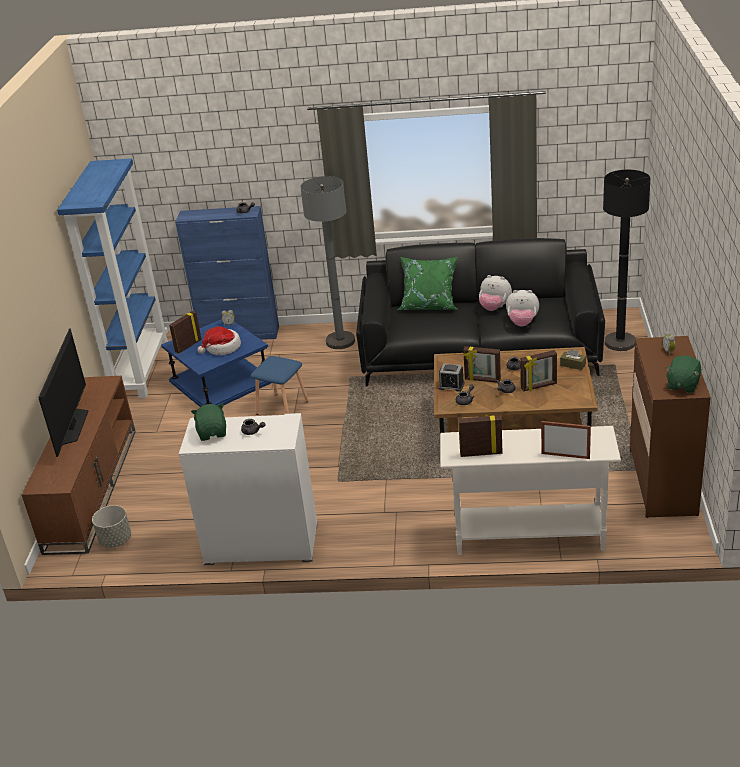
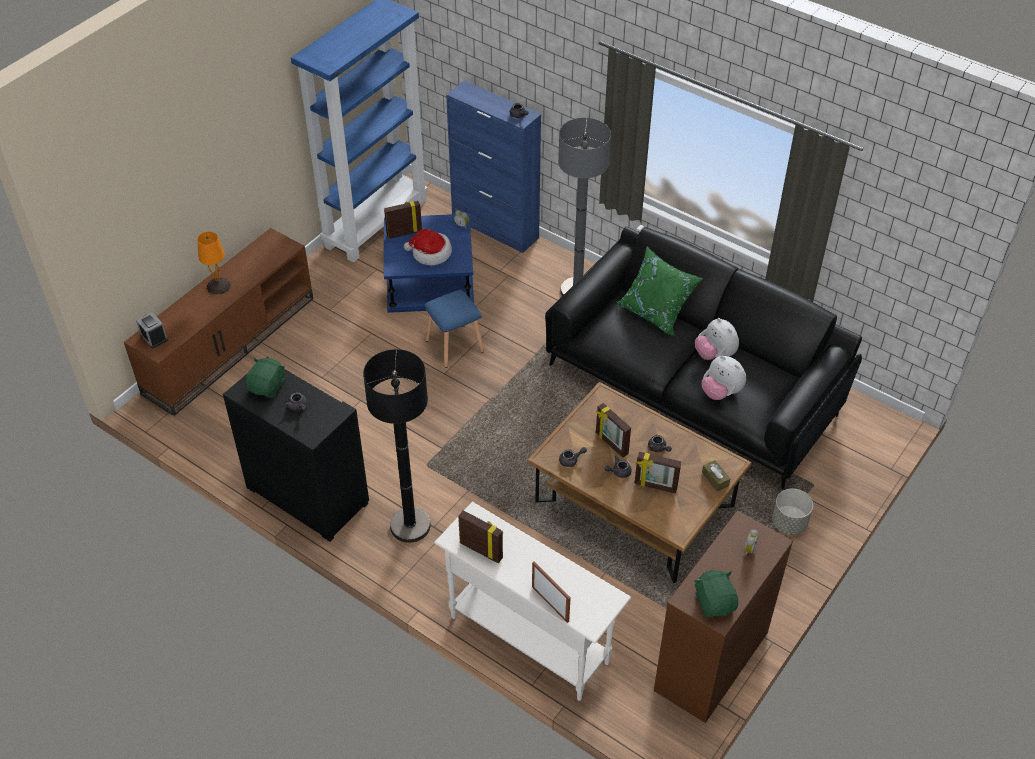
camera: 30 degrees right, 15 degrees up
(72, 426) = (218, 285): television -> orange table lamp
(115, 540) = (203, 415): grey planter -> grey planter (789, 523)
(260, 544) = (306, 495): white cabinet -> black cabinet
(451, 386) = (575, 433): alarm clock -> alarm clock (154, 337)
(620, 343) = (849, 458): black floor lamp -> black floor lamp (410, 526)
(682, 385) = (715, 602): green plush toy -> green plush toy turned 105 degrees clockwise

